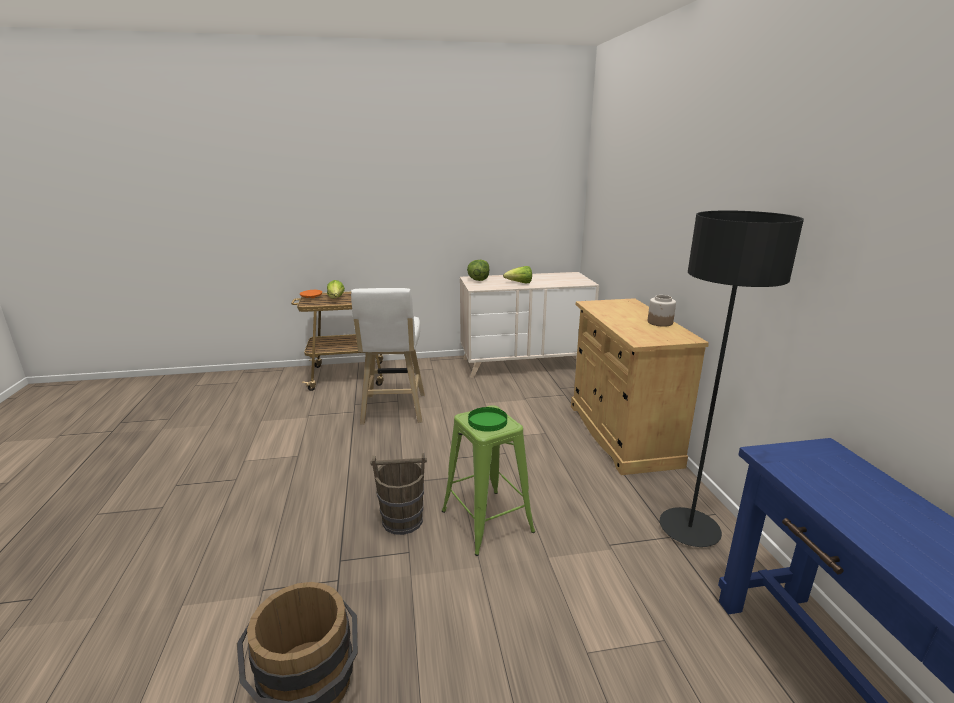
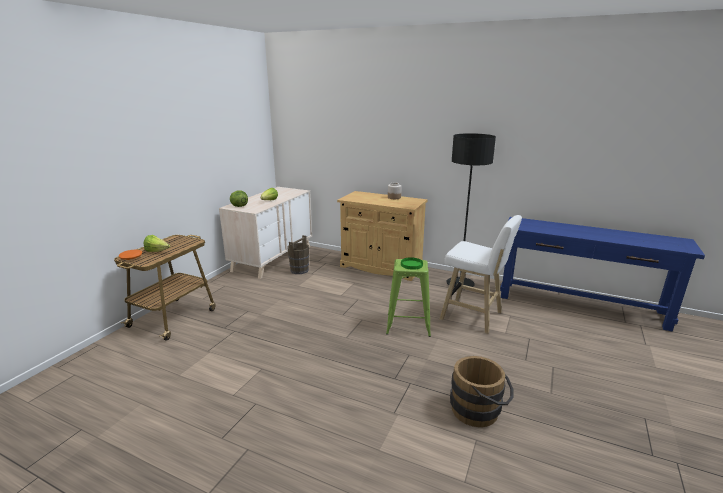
camera: 55 degrees left, 0 degrees up
(393, 411) = (259, 316): white stool -> white stool (474, 317)
(403, 520) = (381, 348): brown bucket -> brown bucket (299, 270)

